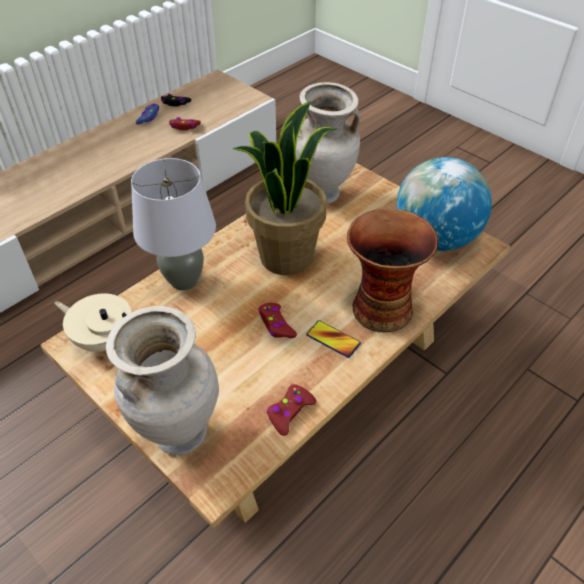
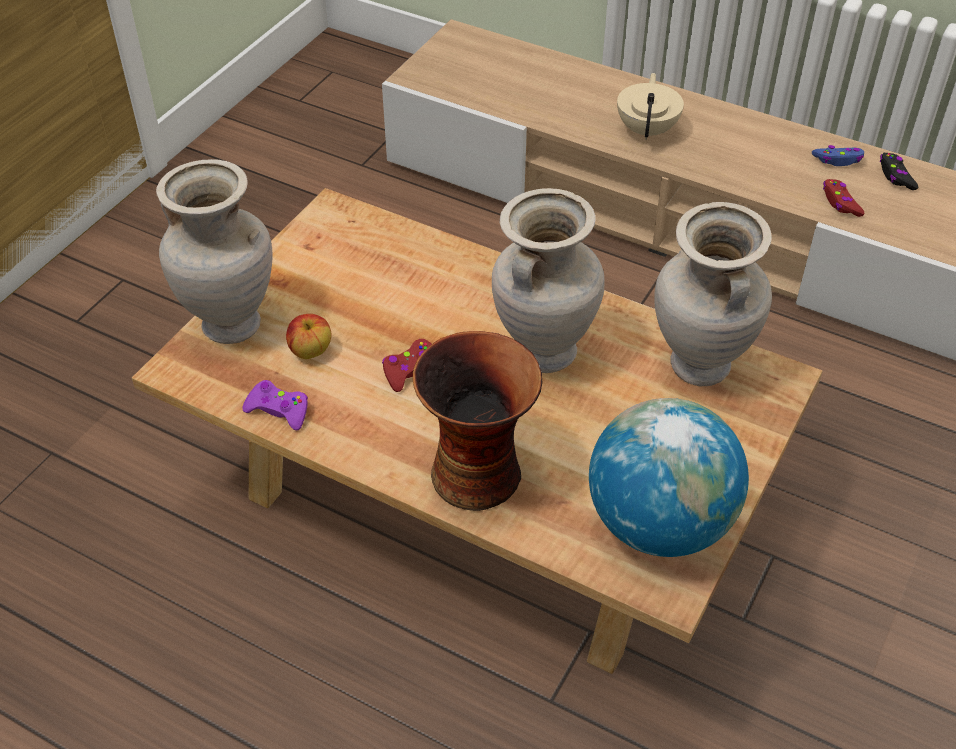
camera: 75 degrees right, 0 degrees up
(104, 339) = (345, 231): beige teapot -> beige teapot (647, 130)
(184, 280) = (459, 268): grey table lamp -> none
(233, 382) = (310, 351): none -> apple
(286, 256) = (543, 353): potted plant -> beige vase
(290, 412) = (278, 410): red game controller -> purple game controller
(333, 339) = (403, 431): phone -> none

